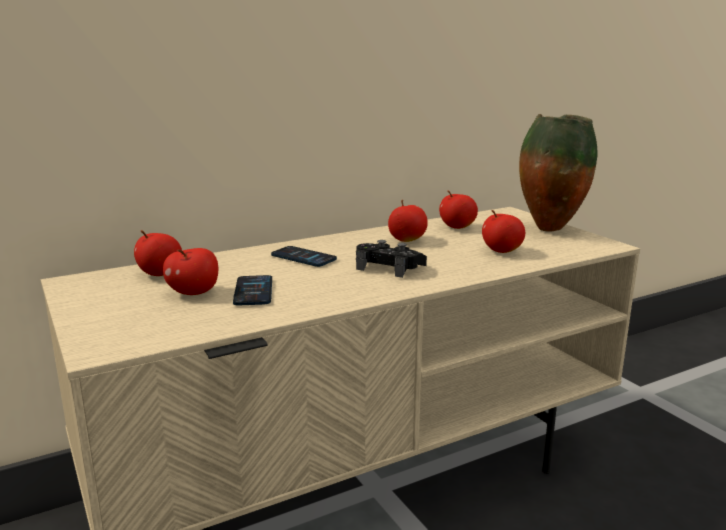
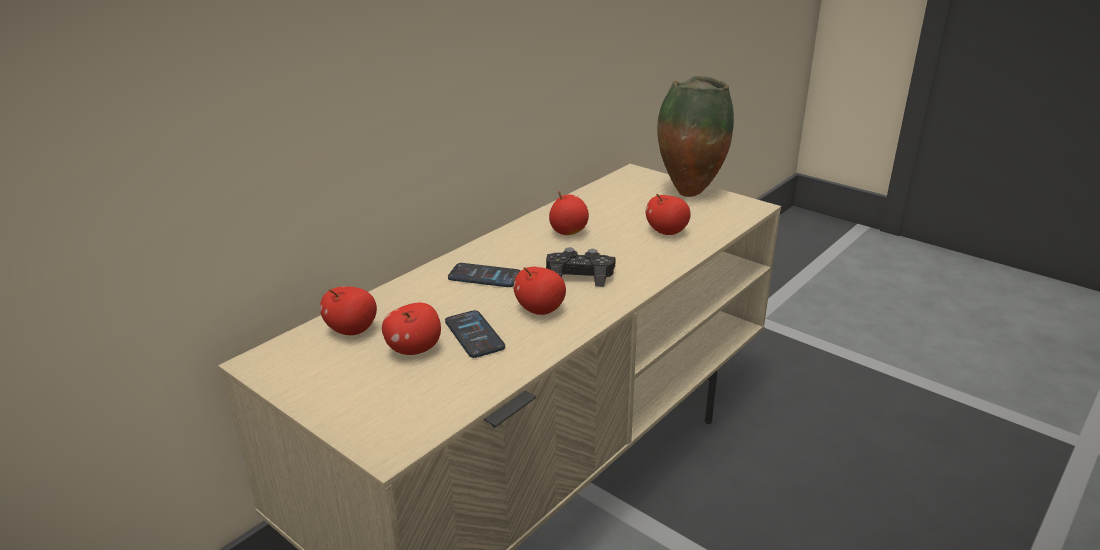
camera: 20 degrees left, 10 degrees up
(457, 227) = (602, 204): apple -> apple (540, 310)

